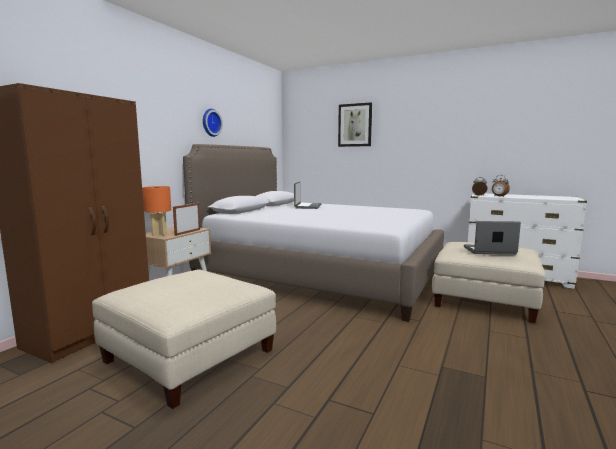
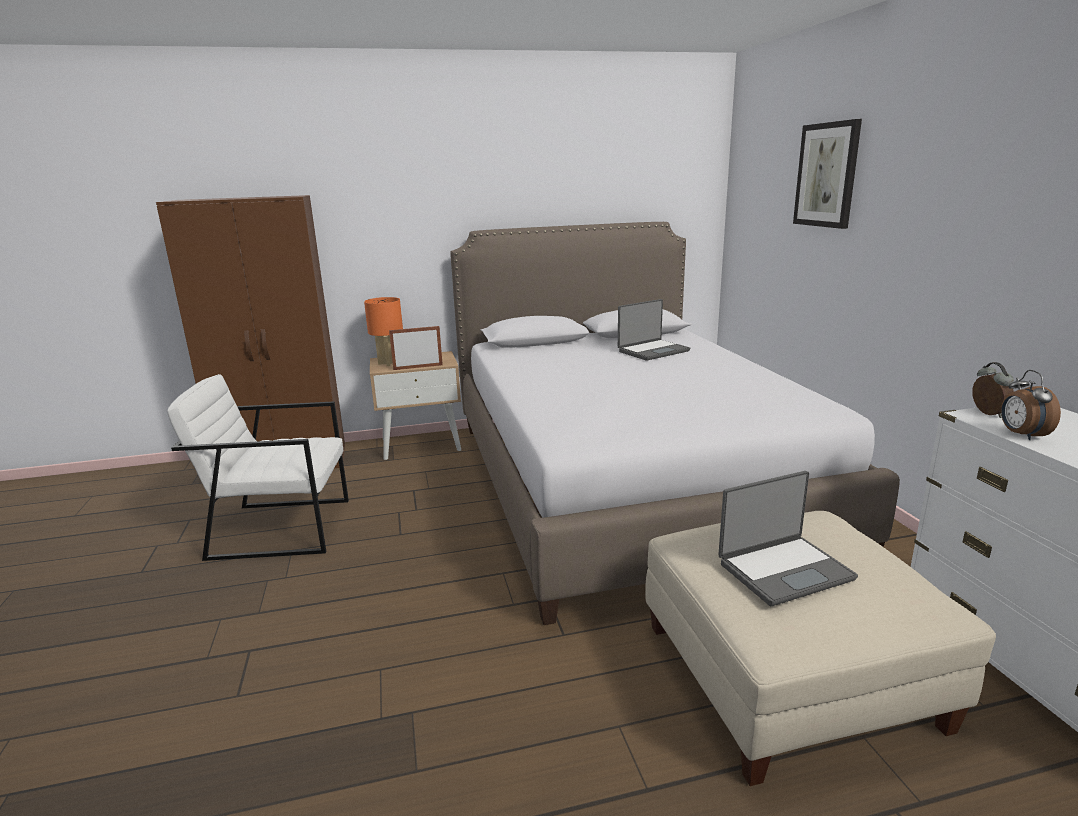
camera: 50 degrees right, 10 degrees up
(189, 356) = (281, 528): beige ottoman -> white armchair
(210, 122) = (518, 190): wall clock -> none
(489, 251) = (783, 570): laptop -> laptop turned 105 degrees clockwise

